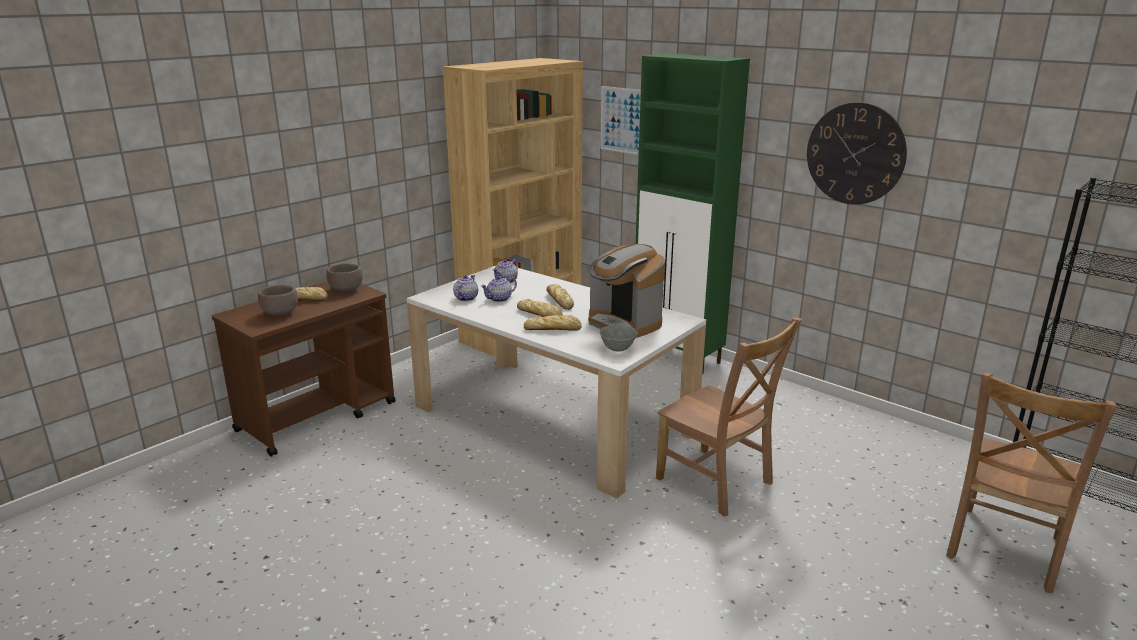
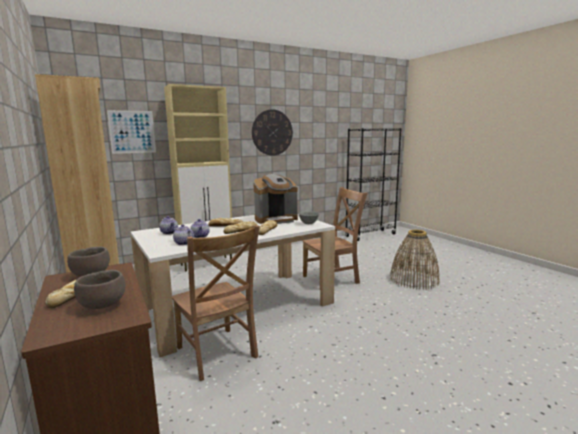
camera: 70 degrees left, 10 degrees down
(678, 357) = (207, 264): green cabinet -> beige cabinet
(809, 591) = (414, 279): none -> basket
(1003, 550) = (393, 249): brown chair -> brown chair (217, 354)

